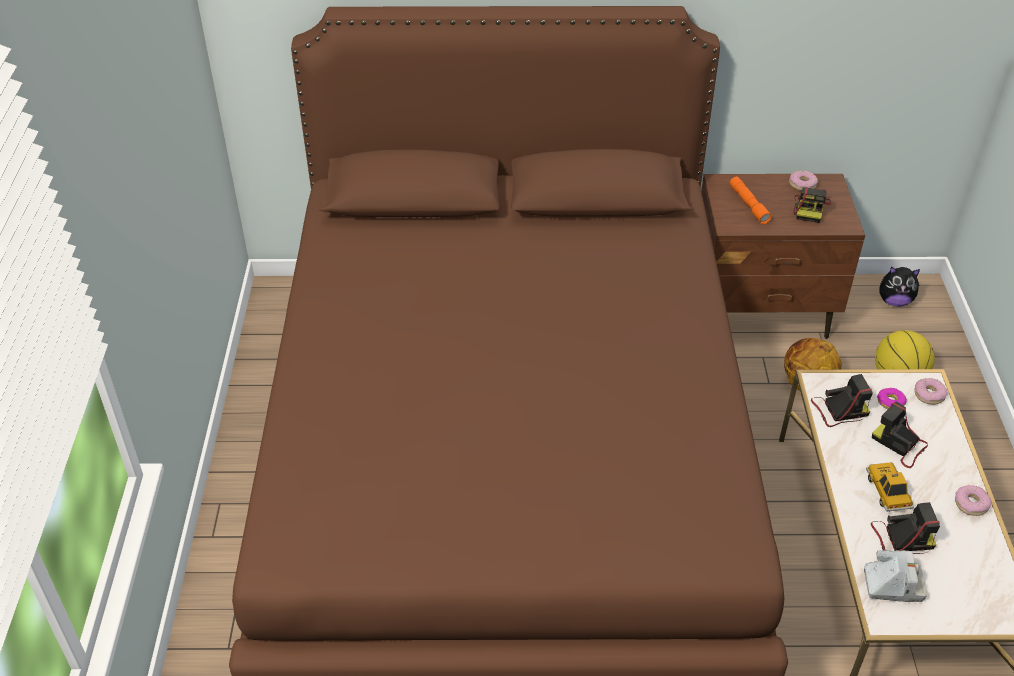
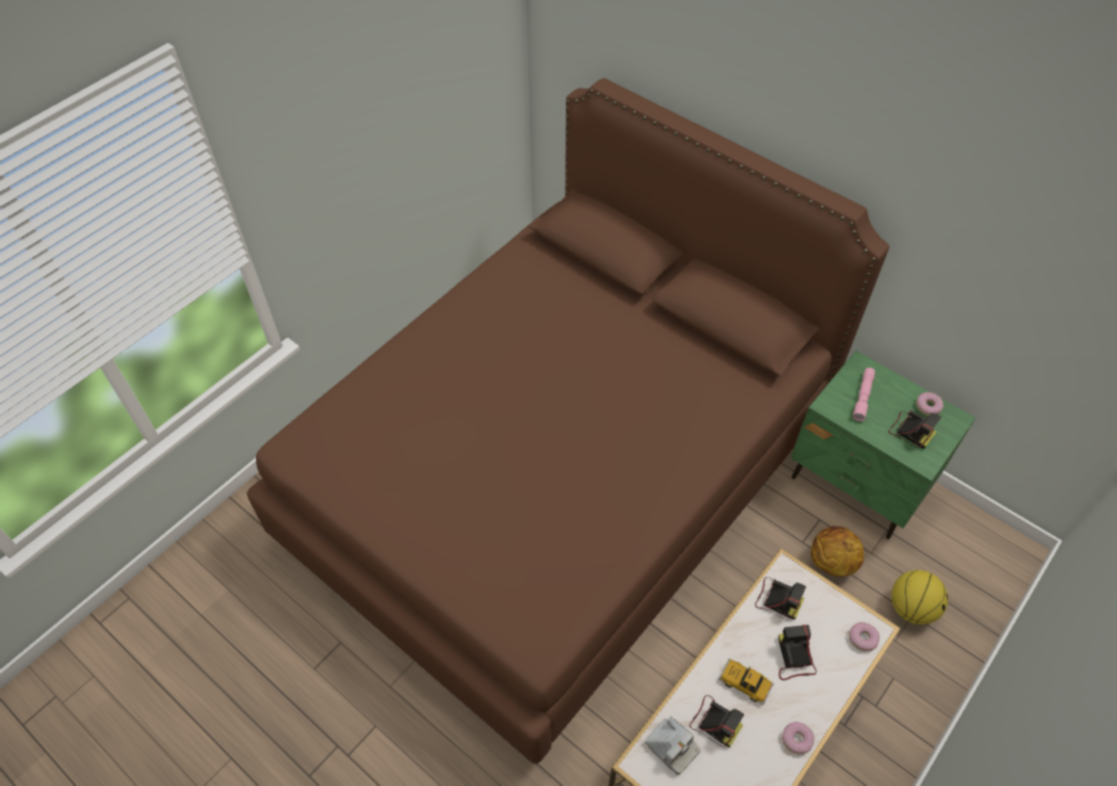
camera: 40 degrees right, 10 degrees up
(749, 204) = (862, 397): orange flashlight -> pink flashlight
(761, 310) = (858, 483): brown nightstand -> green nightstand
(810, 209) = (910, 431): camera -> camera turned 105 degrees counterclockwise
(888, 491) = (745, 683): toy car -> toy car turned 90 degrees counterclockwise
(890, 402) = (825, 622): donut -> none
(894, 301) = (980, 546): plush toy -> none

